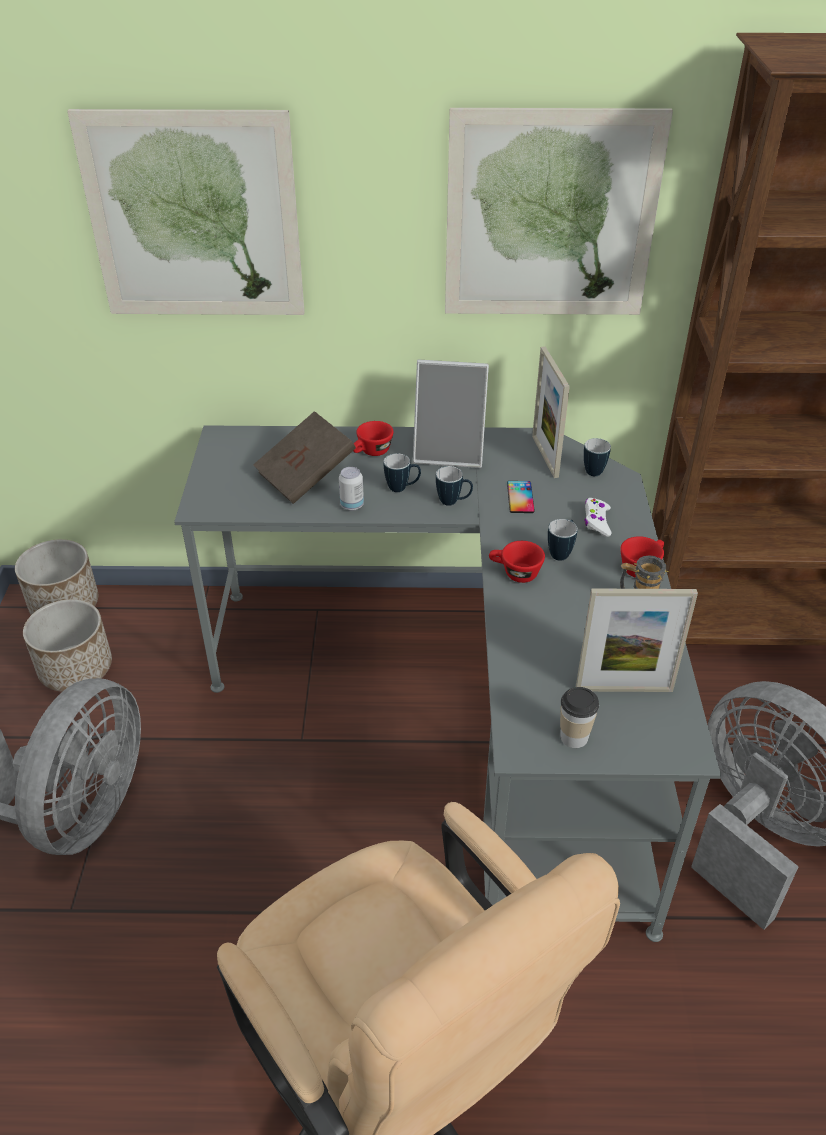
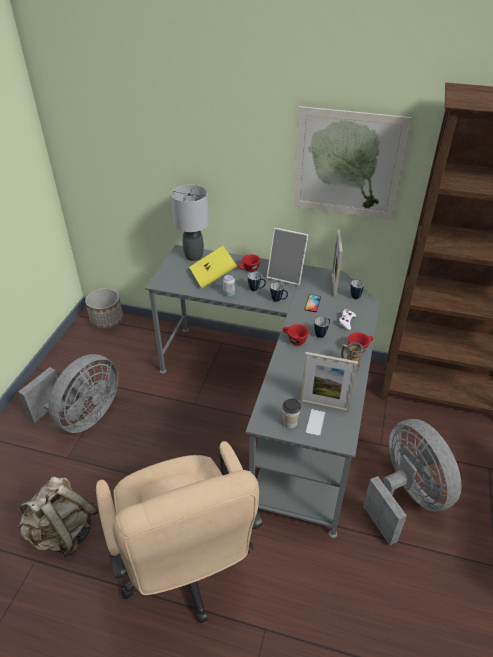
camera: 15 degrees right, 0 degrees up
(76, 668) = (103, 350): planter -> none
(113, 1072) = (63, 532): none -> beige backpack
(194, 217) = (177, 145): picture -> none
(251, 443) = (193, 256): none -> grey table lamp
(306, 476) = (213, 276): brown book -> yellow book
(621, 725) = (315, 422): none -> phone

